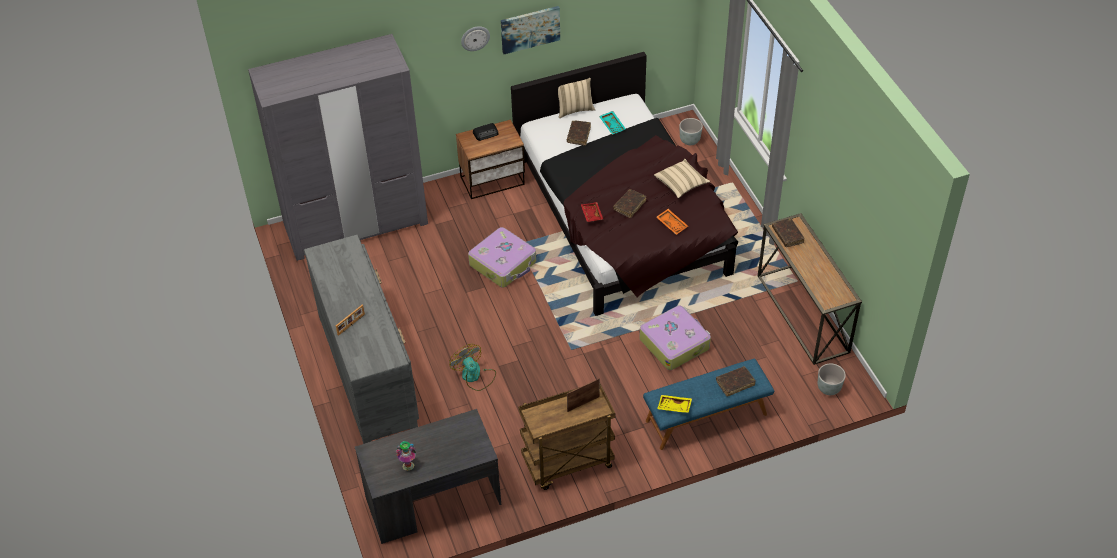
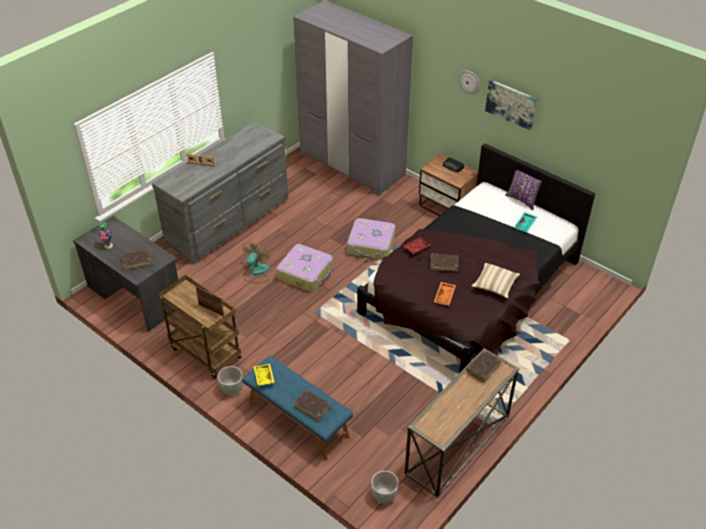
camera: 60 degrees right, 5 degrees down
(574, 109) = (522, 199): beige pillow -> purple pillow
(578, 135) = (496, 211): brown book -> brown book (137, 262)
(674, 343) = (363, 370): suitcase -> suitcase (305, 273)
(689, 141) = (591, 296): grey planter -> grey planter (231, 389)

